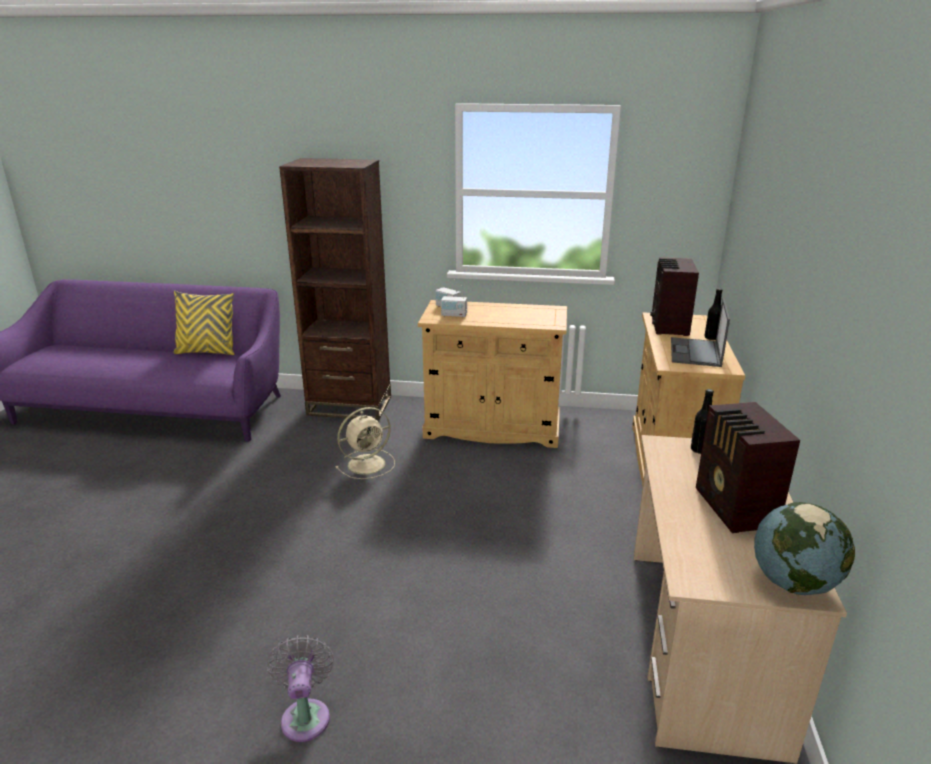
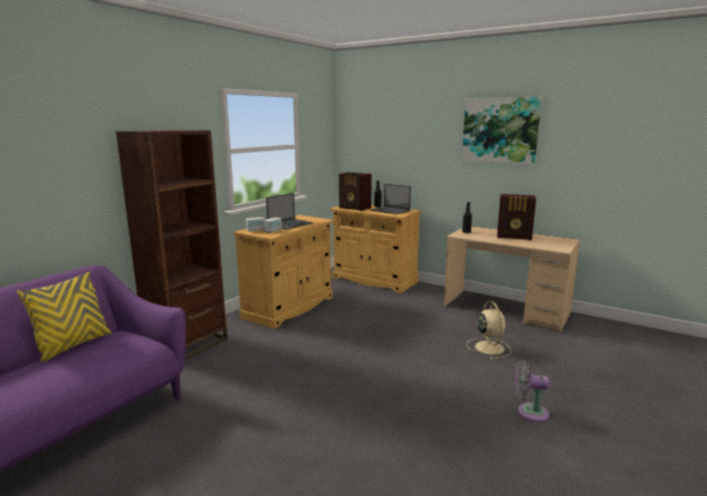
camera: 65 degrees left, 10 degrees down
(368, 464) = (284, 352): beige fan -> beige fan (488, 347)
(502, 314) = (290, 224): none -> laptop
(793, 583) = (563, 240): globe -> none
(839, 251) = (500, 130): none -> picture

